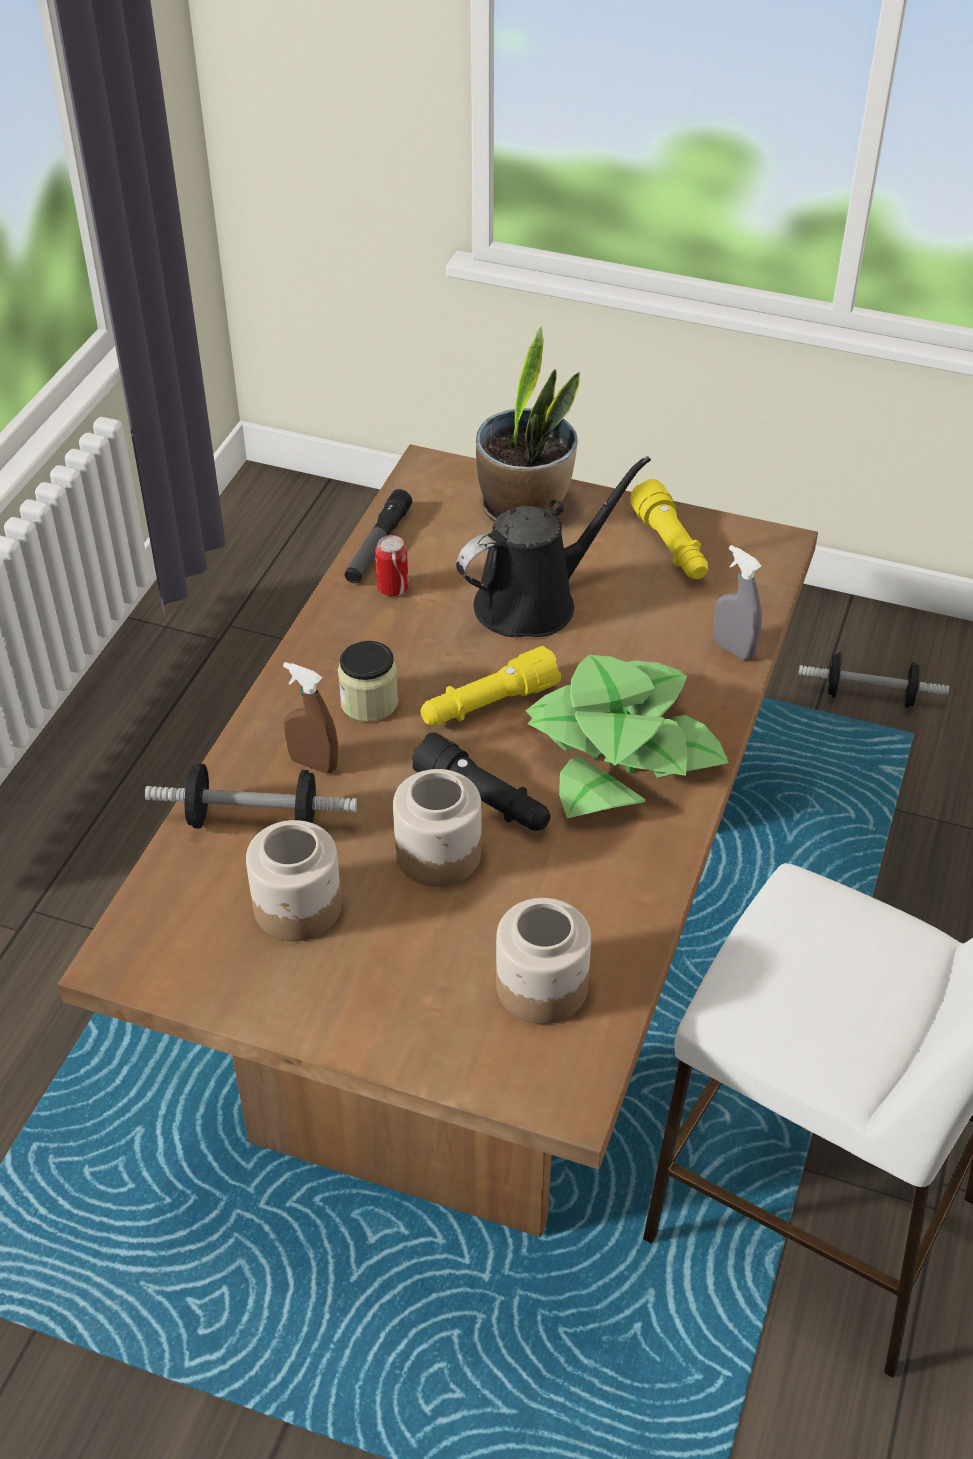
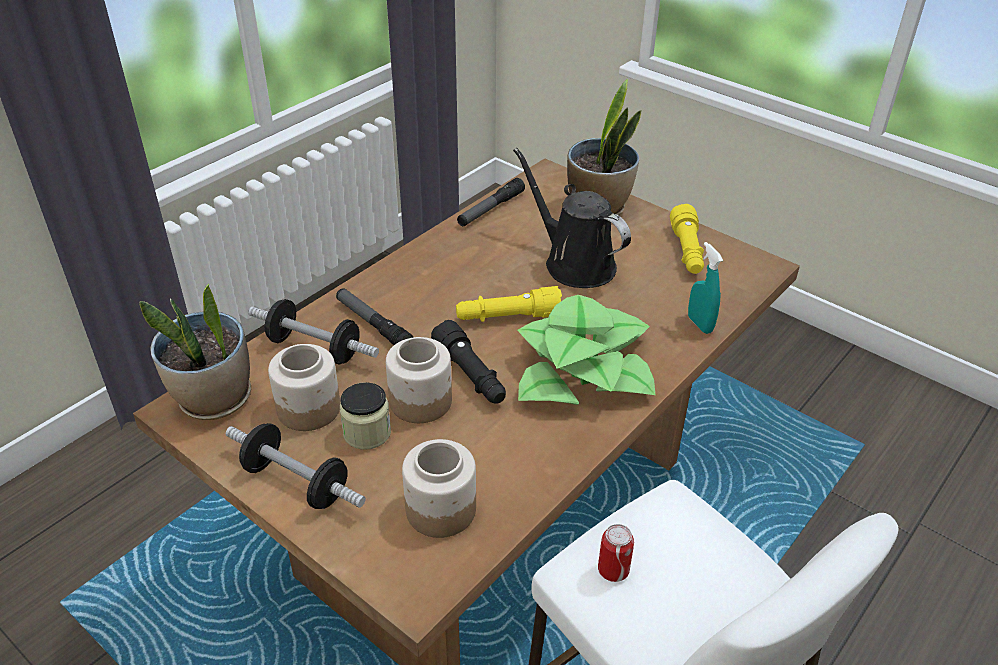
camera: 20 degrees right, 5 degrees down
(161, 932) = (214, 399): none -> potted plant
(313, 764) = (373, 324): brown spray bottle -> flashlight
(369, 702) = (431, 297): jar -> jar (367, 433)
(393, 588) = (486, 235): can -> can (613, 570)
(534, 601) = (574, 263): black watering can -> black watering can turned 120 degrees counterclockwise
(733, 649) = (700, 324): grey spray bottle -> turquoise spray bottle
(869, 696) = (841, 412): dumbbell -> dumbbell (296, 483)

